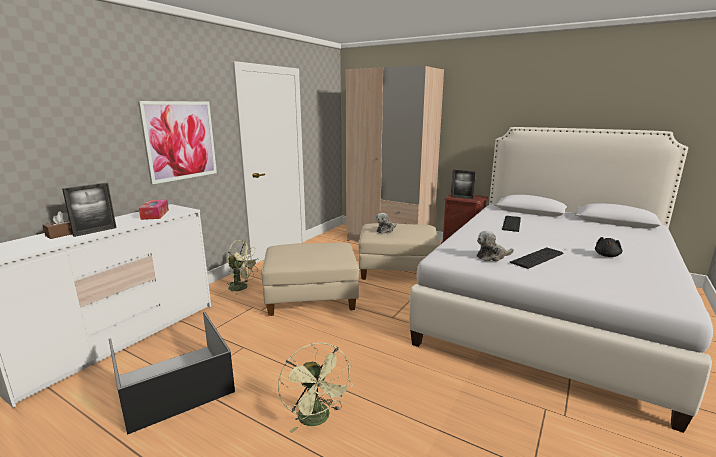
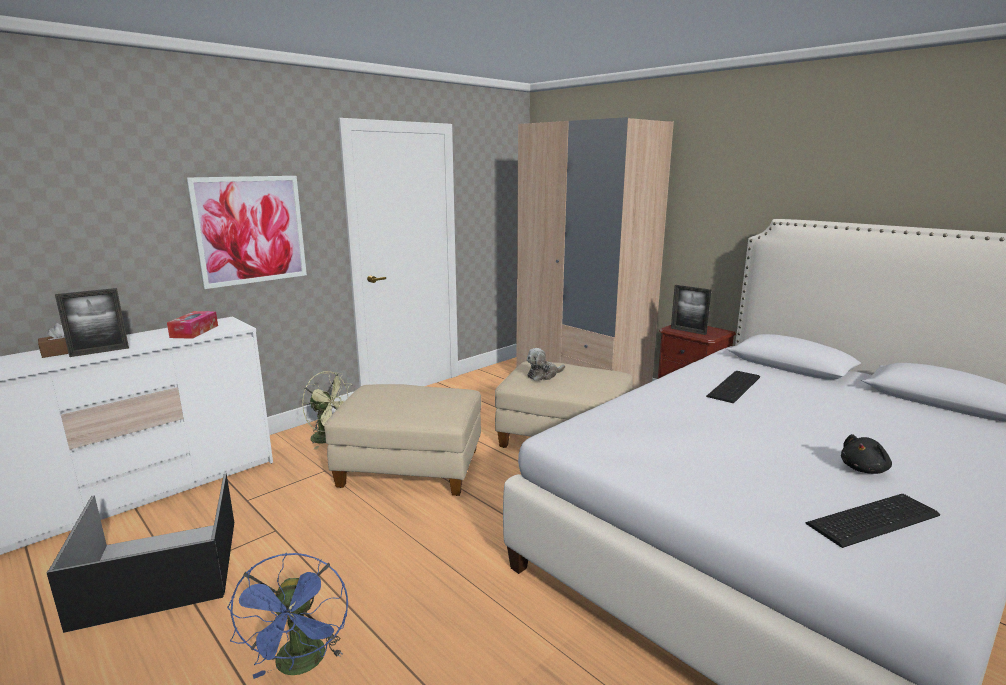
camera: 15 degrees right, 0 degrees up
(317, 419) = (301, 665): green fan -> blue fan
(492, 256) = (643, 446): plush toy -> none
(535, 258) = (719, 457): keyboard -> keyboard (869, 518)

